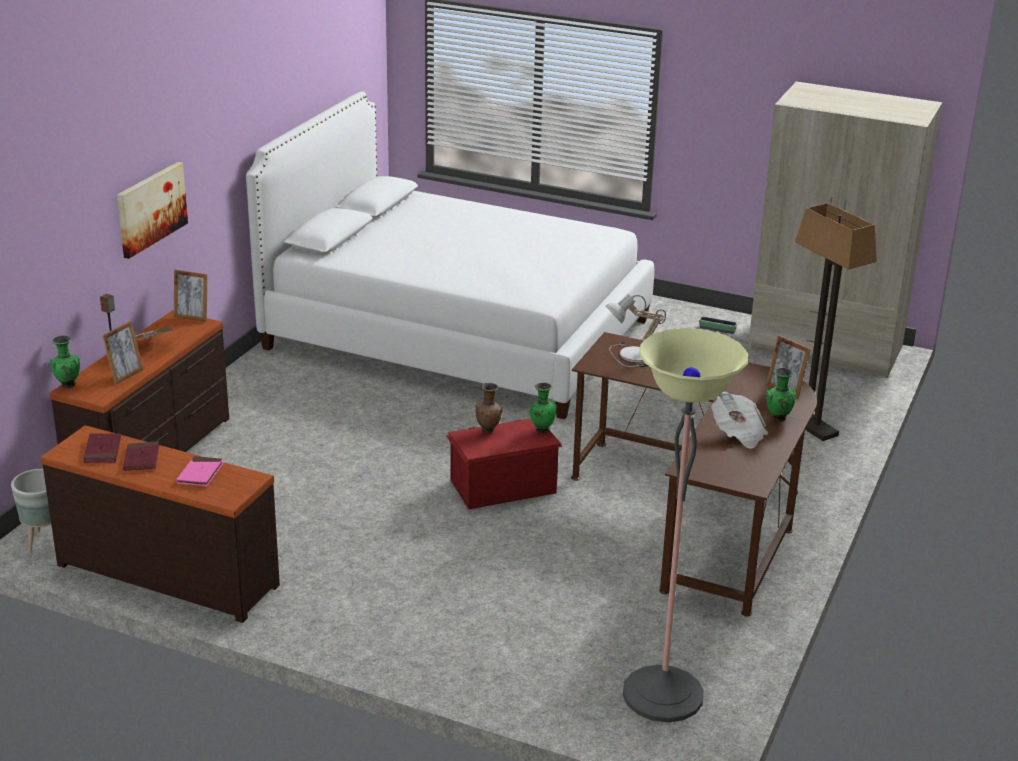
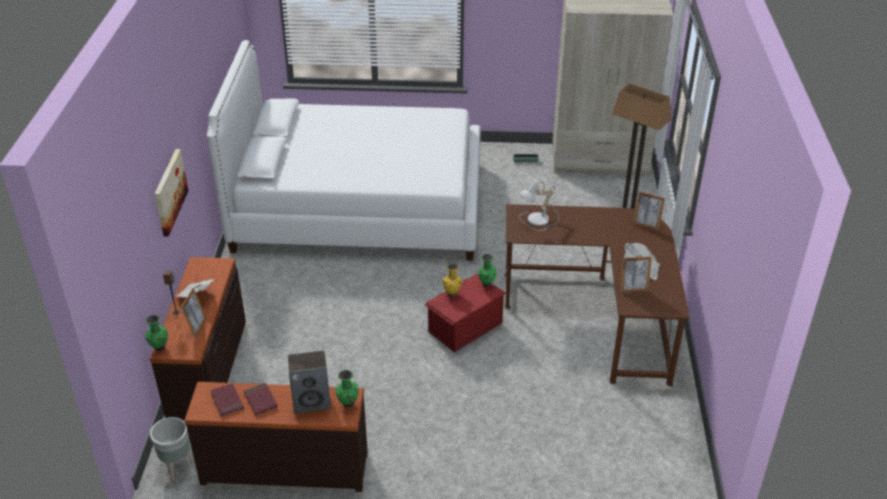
camera: 20 degrees left, 10 degrees up
(192, 317) = (210, 260): picture frame -> picture frame (633, 289)
(200, 474) = (312, 401): pink book -> speaker
(488, 430) = (452, 294): brown vase -> yellow vase
(663, 695) = (656, 462): floor lamp -> none
(778, 419) = (657, 250): green vase -> green vase (348, 404)

